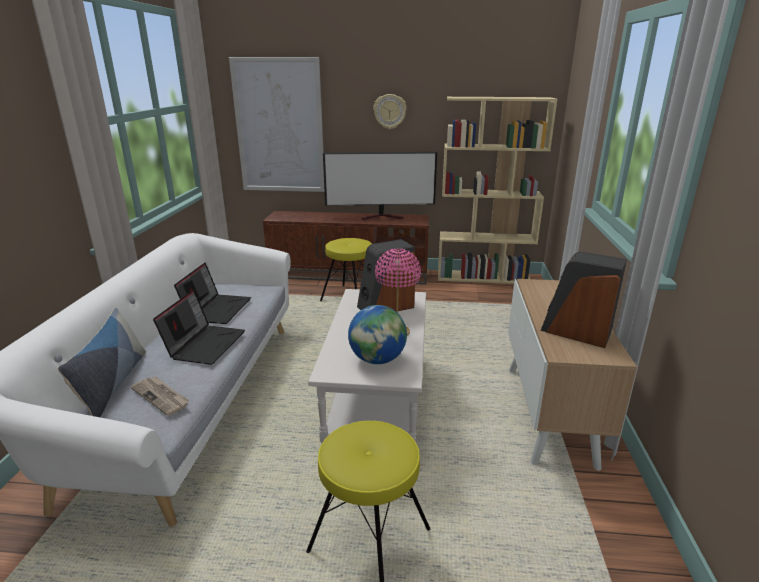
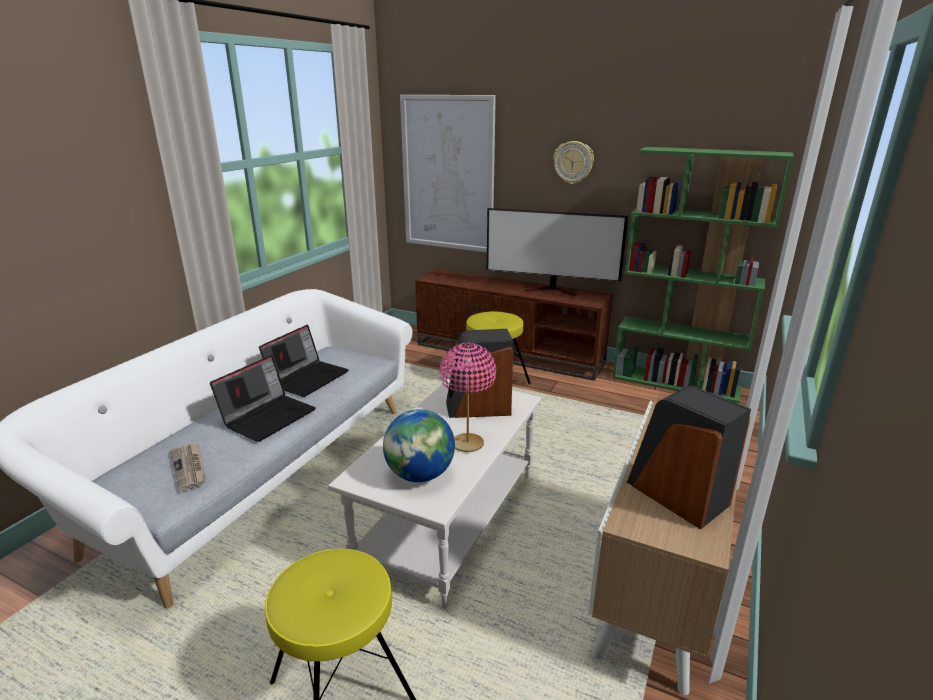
camera: 20 degrees right, 0 degrees up
(113, 383) = (161, 443): pillow -> none
(484, 277) = (676, 382): beige bookcase -> green bookcase

